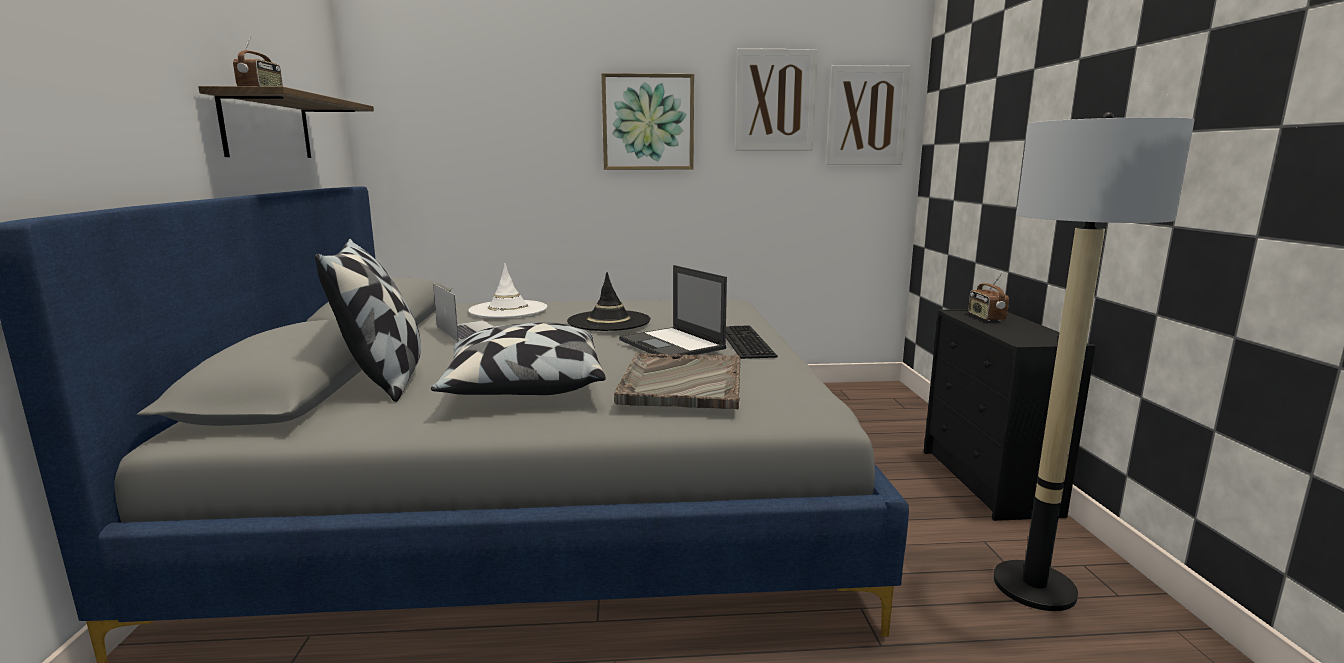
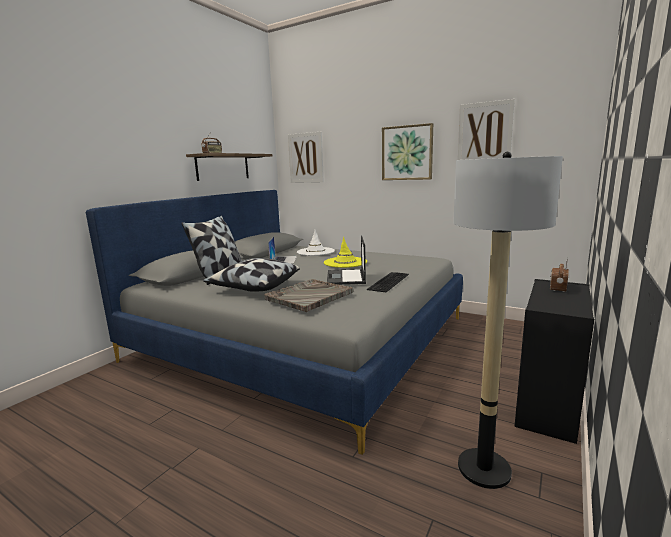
camera: 35 degrees right, 0 degrees up
(609, 321) = (345, 262): black hat -> yellow hat
(866, 116) = (552, 140): picture -> picture (306, 158)

